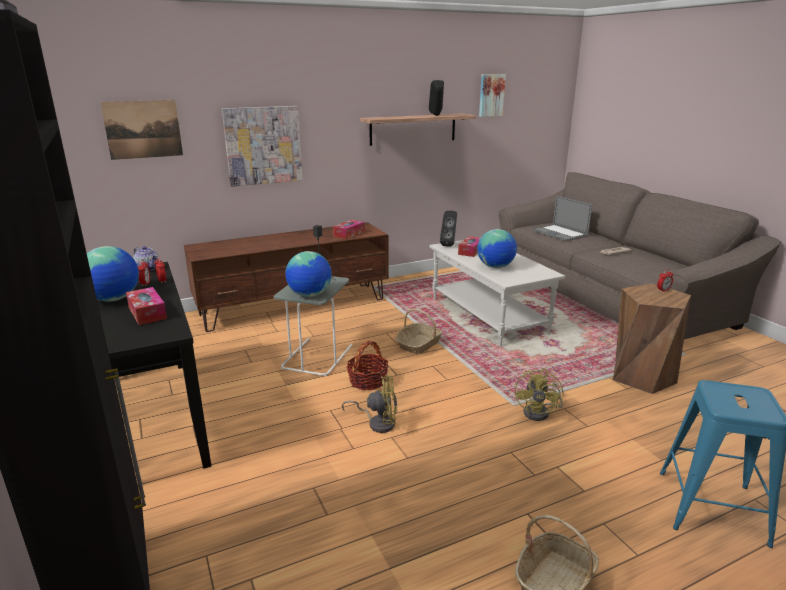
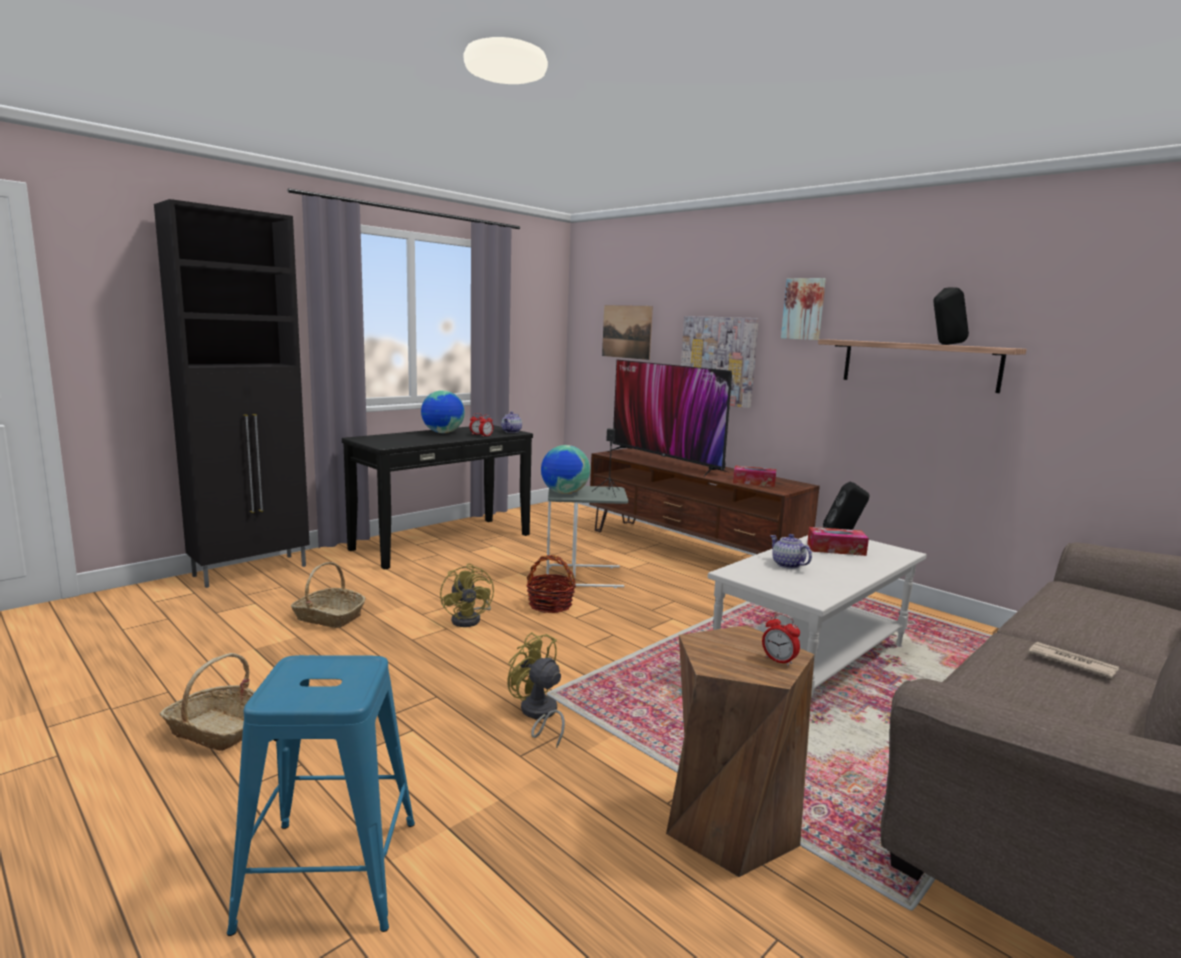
camera: 70 degrees right, 10 degrees down
(147, 313) = (420, 439): tissue box -> none
(256, 243) = (665, 461): none -> television
(418, 344) = (662, 621): basket -> basket (328, 617)
(491, 95) = (1104, 320): picture -> picture (804, 309)
(495, 267) = (787, 565): globe -> teapot
(540, 412) = (538, 715): yellow fan -> yellow fan turned 45 degrees clockwise
(559, 233) = (1096, 611): laptop -> none

